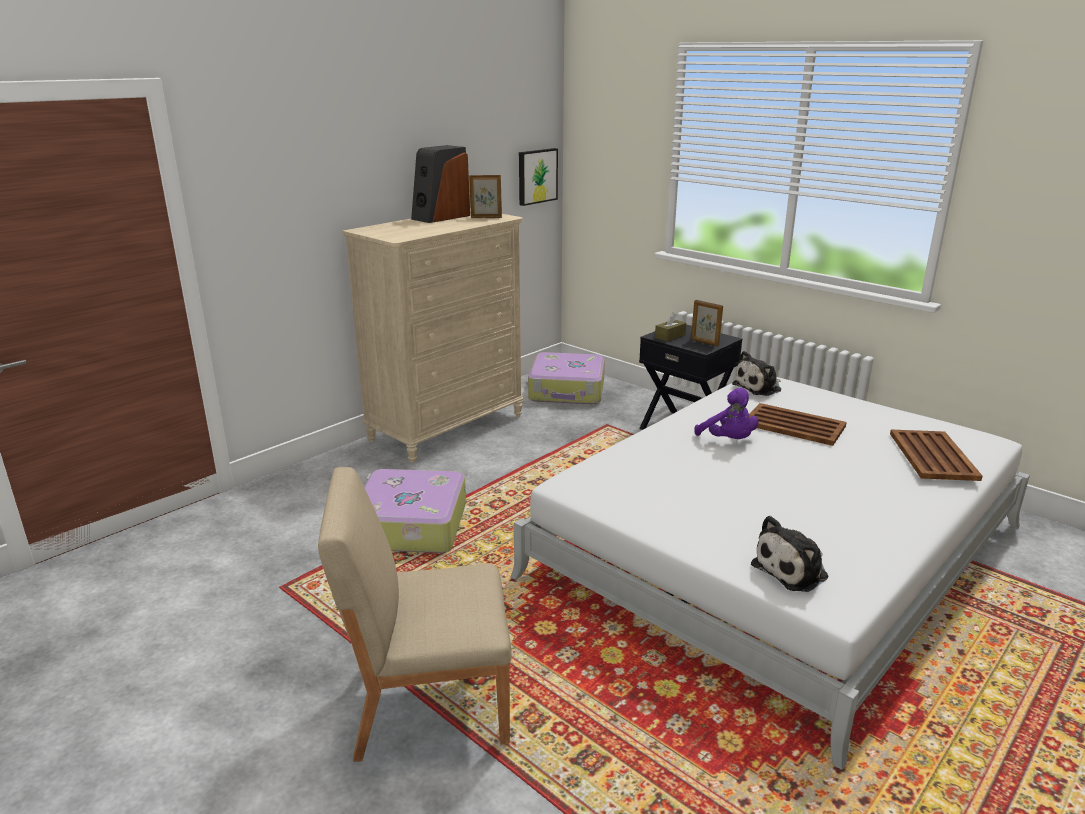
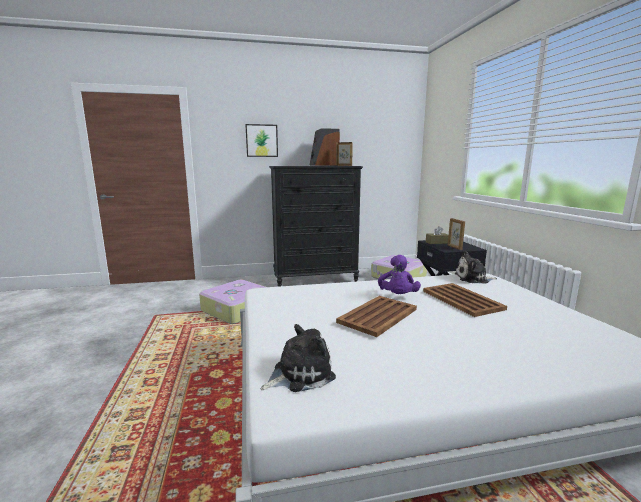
camera: 35 degrees right, 10 degrees down
(428, 702) = (117, 383): beige chair -> none
(447, 427) = (315, 278): beige dresser -> black dresser
(536, 176) = (401, 155): picture -> picture (261, 140)
(793, 570) = (300, 374): plush toy -> plush toy turned 150 degrees clockwise
(932, 455) = (562, 345): brown tray -> brown tray (378, 315)

